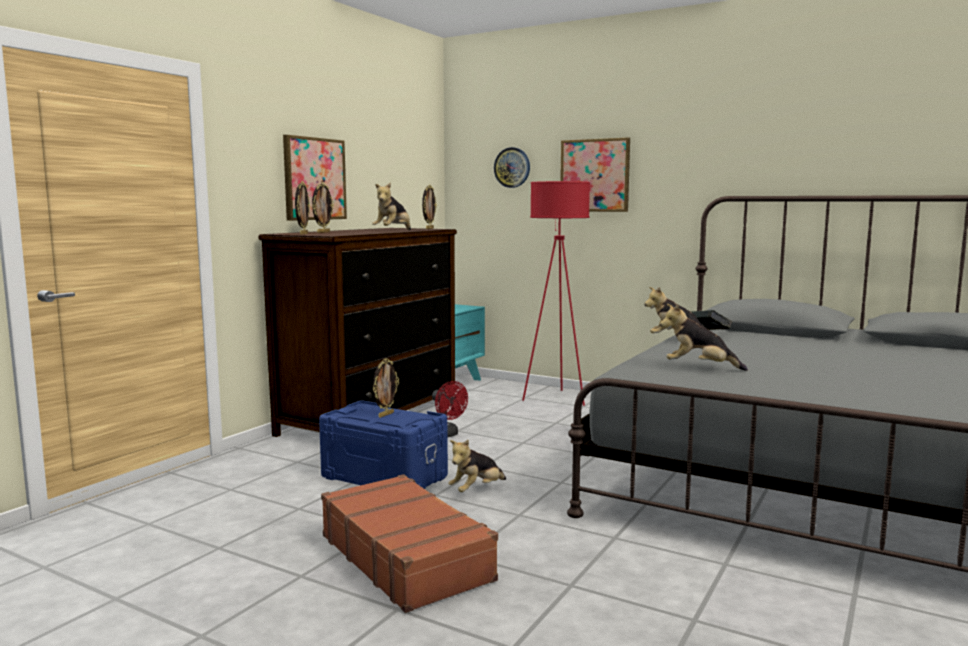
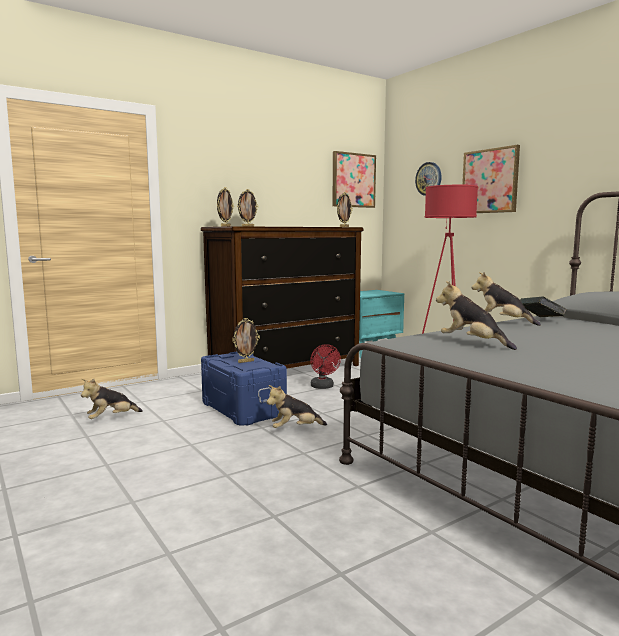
camera: 25 degrees right, 0 degrees up
(314, 179) = (253, 188): picture -> picture (353, 180)
(393, 231) = (301, 226): plush toy -> plush toy (111, 418)
(406, 557) = (185, 467): brown suitcase -> none

